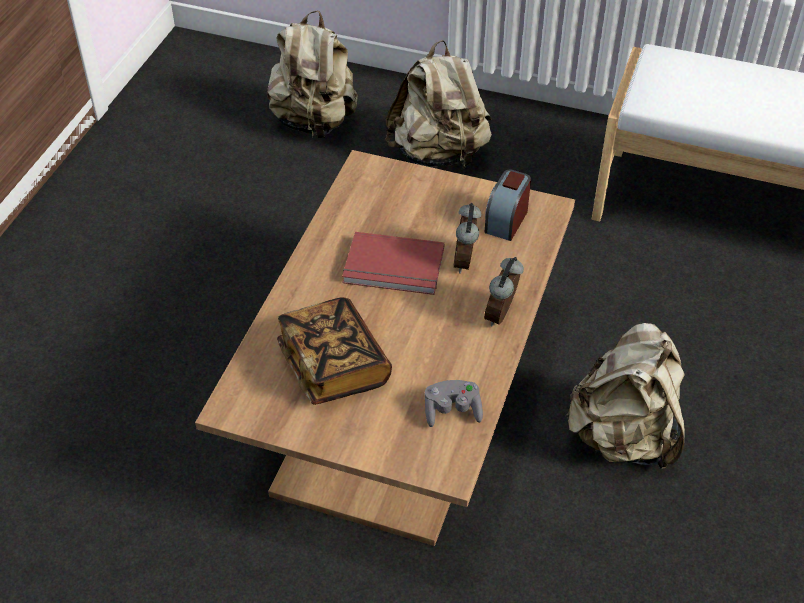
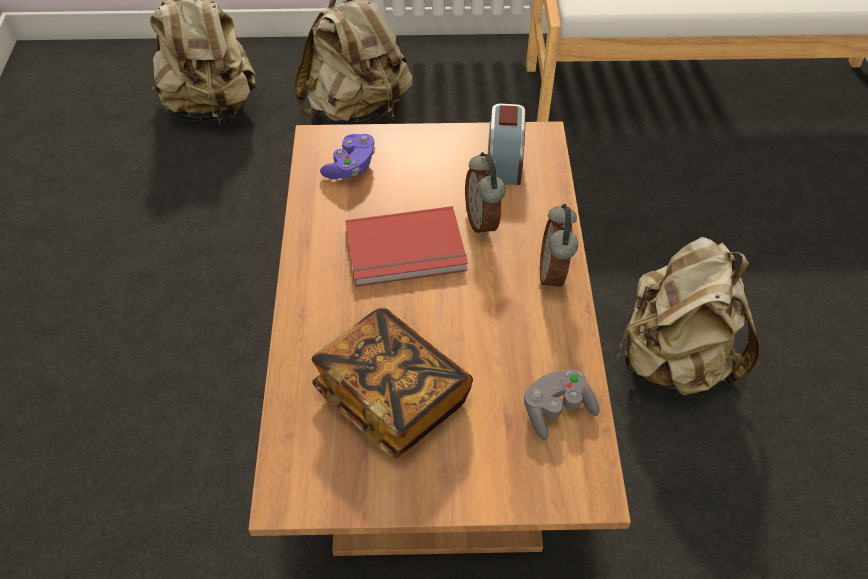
camera: 20 degrees left, 5 degrees up
(380, 193) = (351, 167): none -> purple game controller

